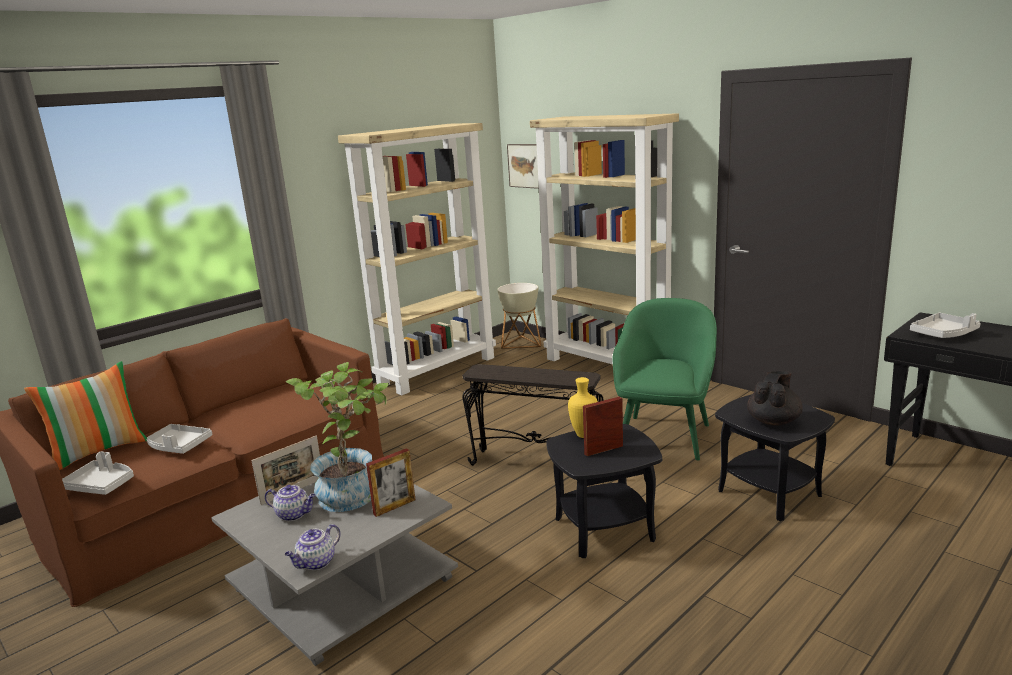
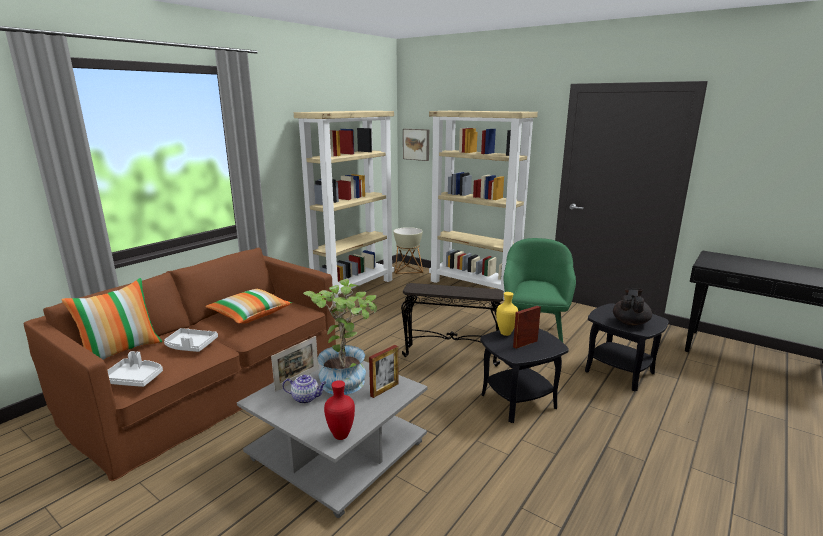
camera: 10 degrees left, 0 degrees up
(264, 407) = (250, 315): none -> pillow
(316, 563) = (341, 436): teapot -> red vase
(944, 334) = (727, 264): grey tray -> none

